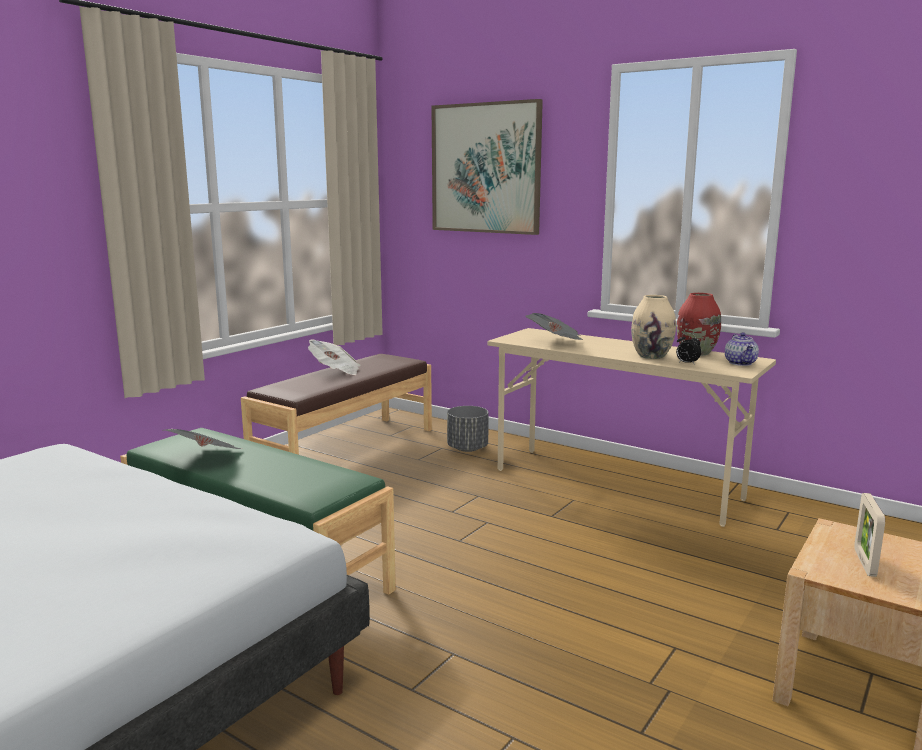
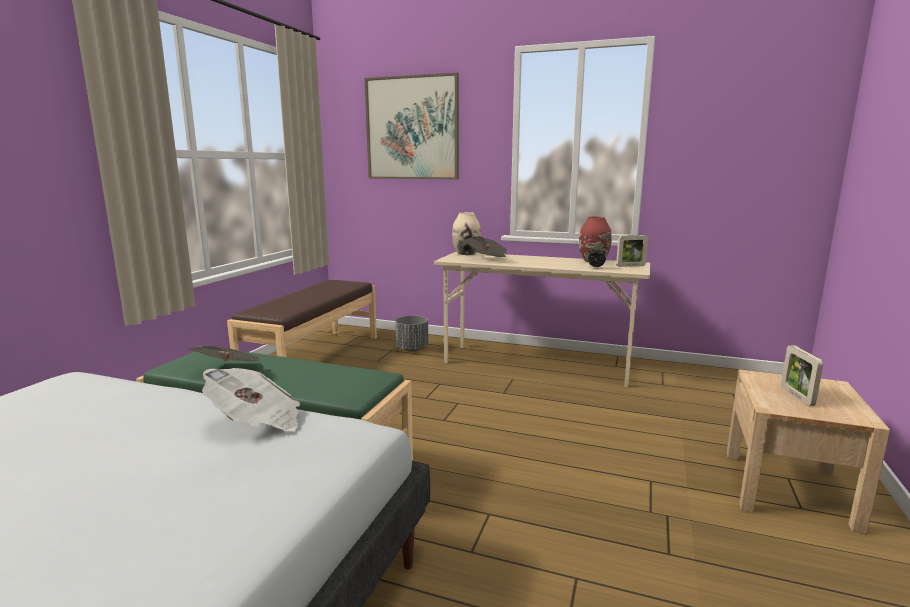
camera: 15 degrees left, 0 degrees up
(335, 371) = (302, 294): newspaper -> newspaper (257, 422)
(651, 356) = (565, 264): beige vase -> beige vase (466, 253)
(741, 363) = (630, 266): teapot -> picture frame

